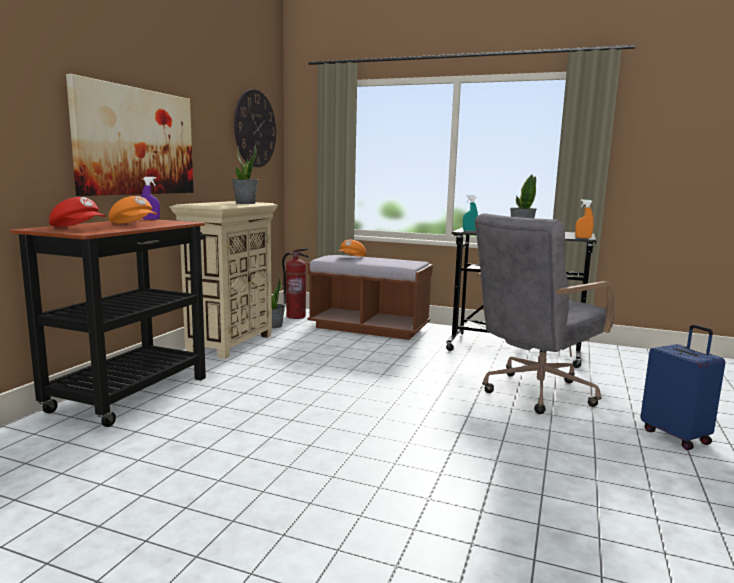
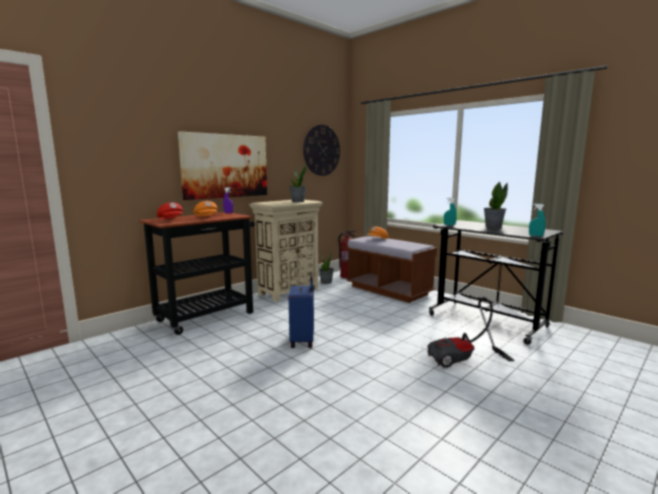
camera: 25 degrees right, 0 degrees up
(535, 395) = (464, 360): grey office chair -> vacuum cleaner
(583, 238) = (536, 235): orange spray bottle -> turquoise spray bottle
(676, 436) = (558, 420): blue suitcase -> blue suitcase (303, 341)

